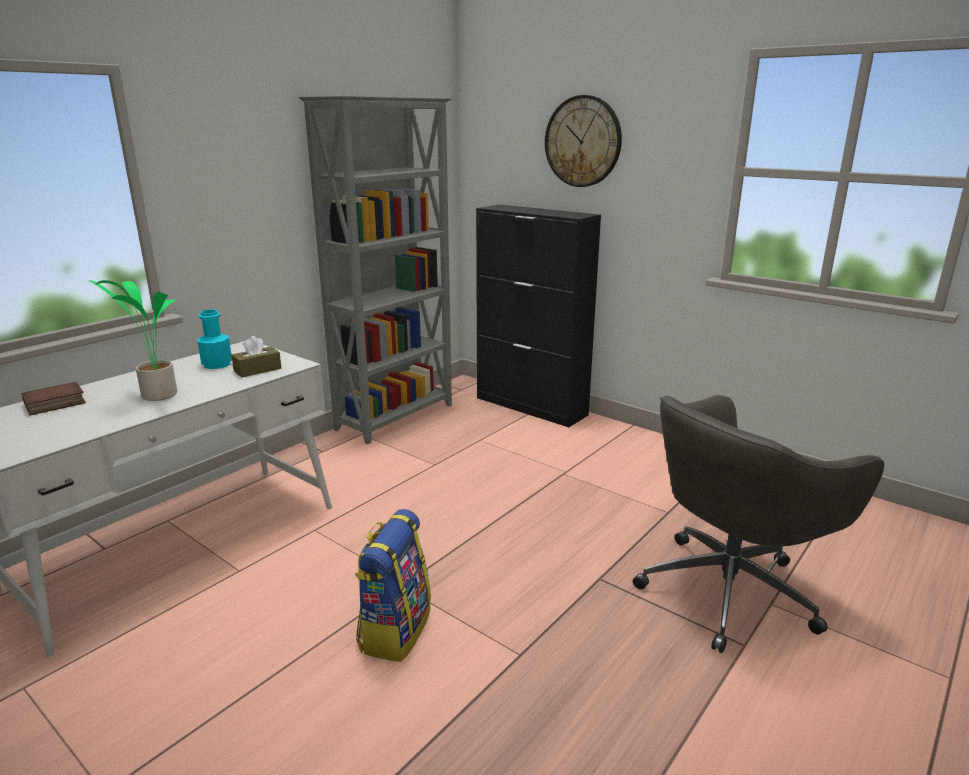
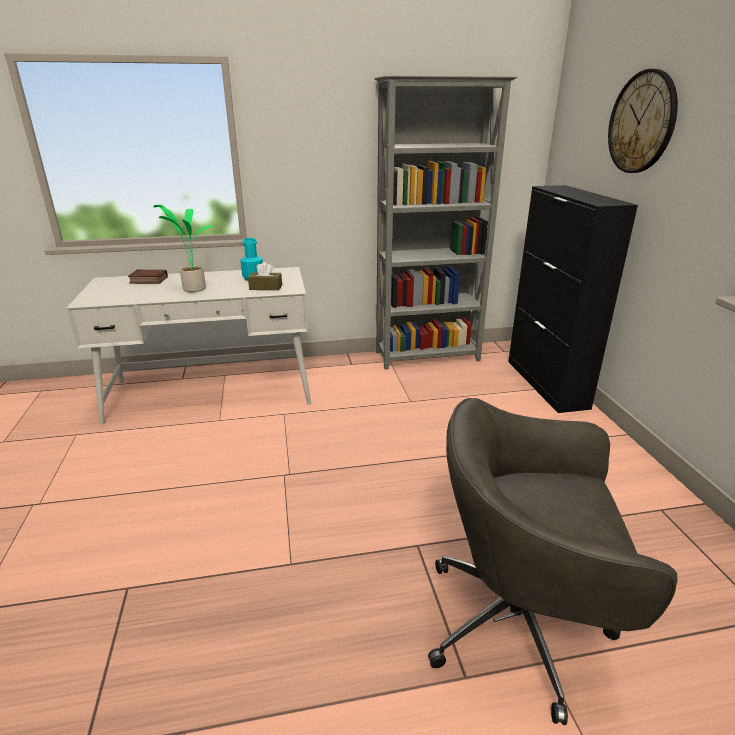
camera: 40 degrees right, 5 degrees up
(394, 630) = (245, 500): backpack -> none

